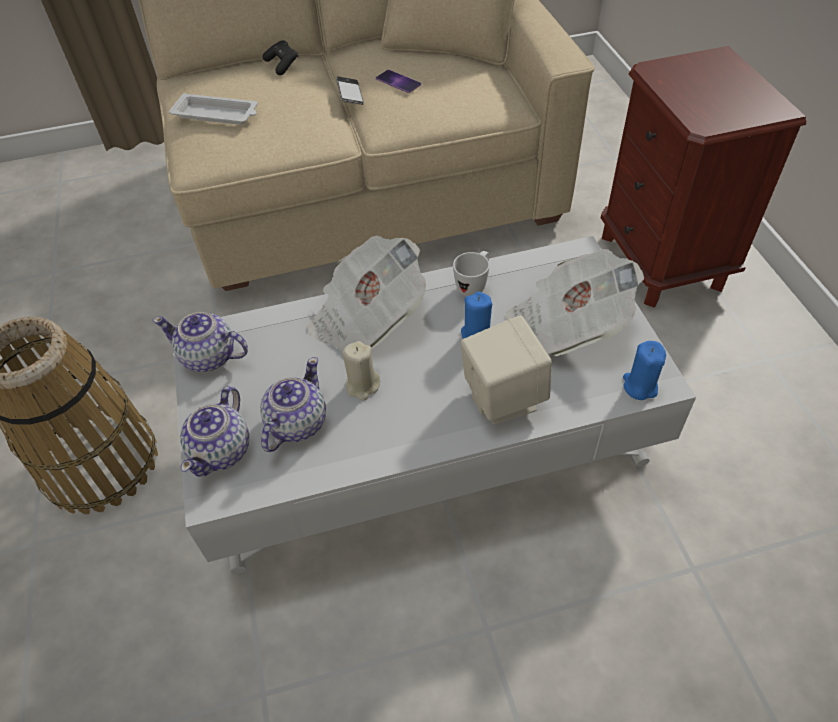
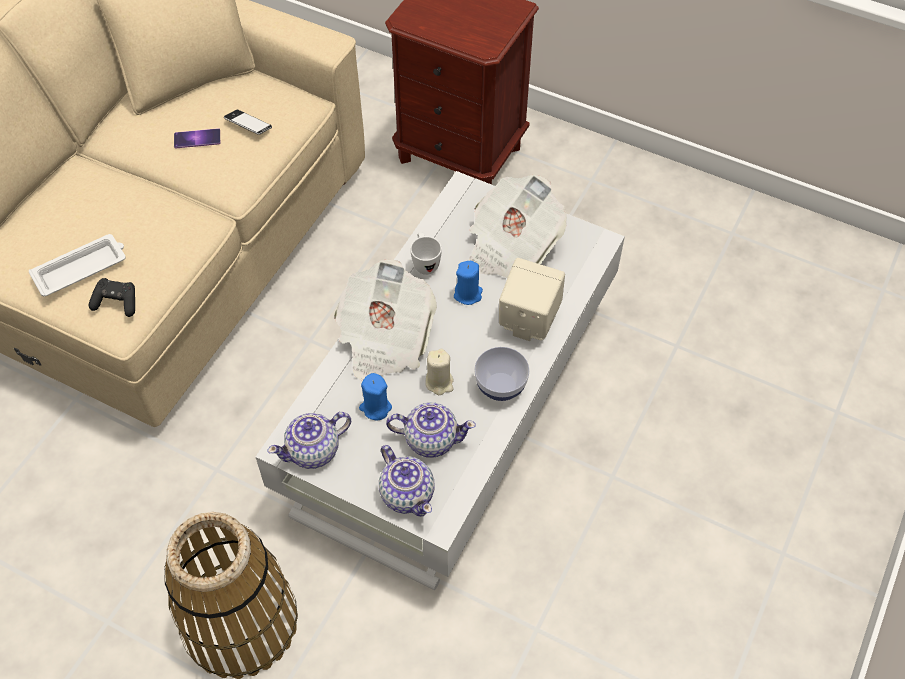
camera: 50 degrees left, 5 degrees up
(282, 65) = (70, 185): black game controller -> black game controller (117, 302)
(296, 423) = (430, 439): teapot -> teapot turned 120 degrees clockwise
(350, 94) = (169, 175): phone -> phone (248, 125)
(406, 432) = (500, 386): none -> bowl
(639, 386) = (591, 253): blue candle -> blue candle (375, 407)

